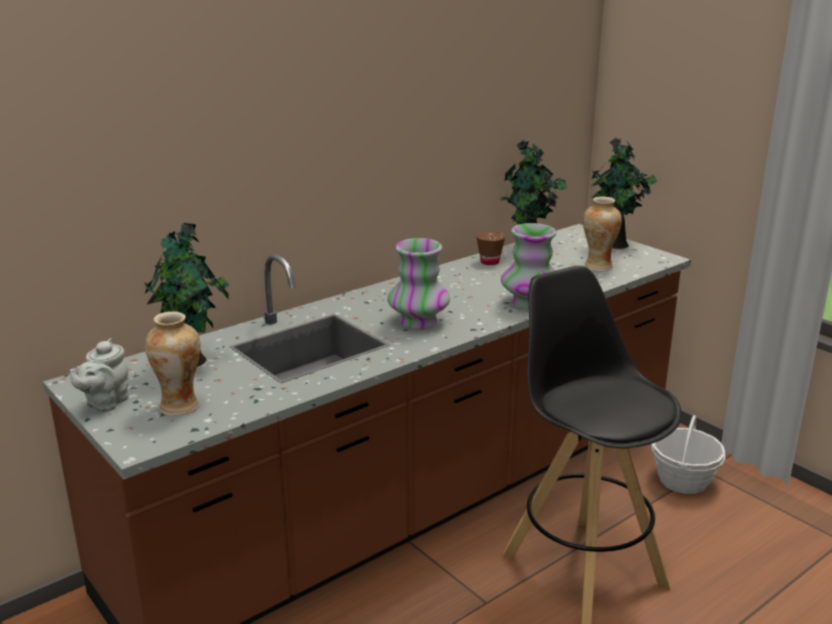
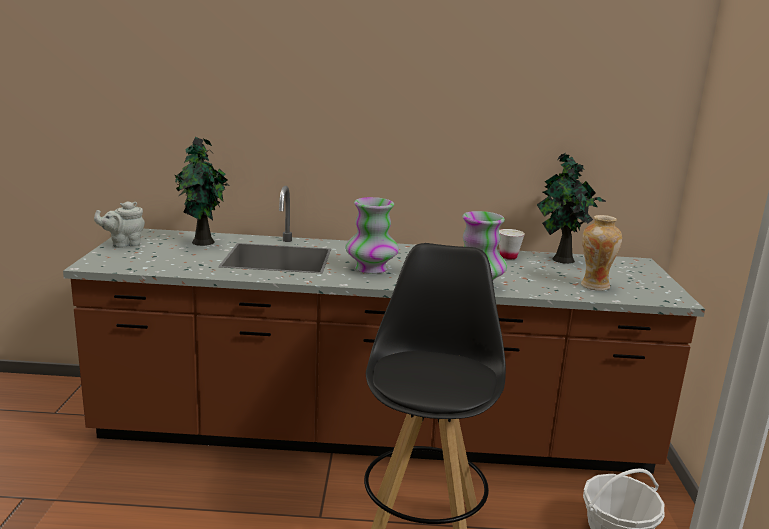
camera: 40 degrees right, 5 degrees down
(180, 407) = (148, 257): vase -> none
(489, 262) = (508, 257): brown cup -> white cup
(616, 245) = (650, 279): potted plant -> none

